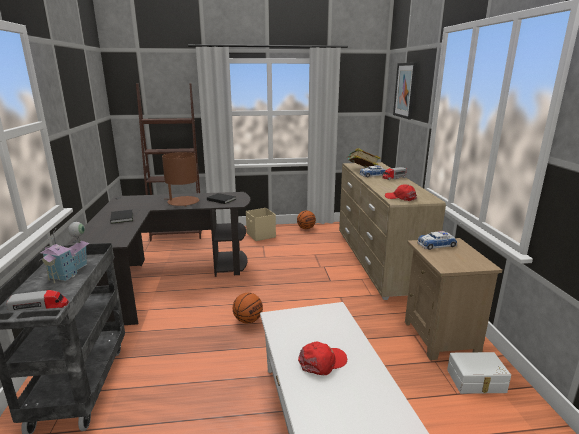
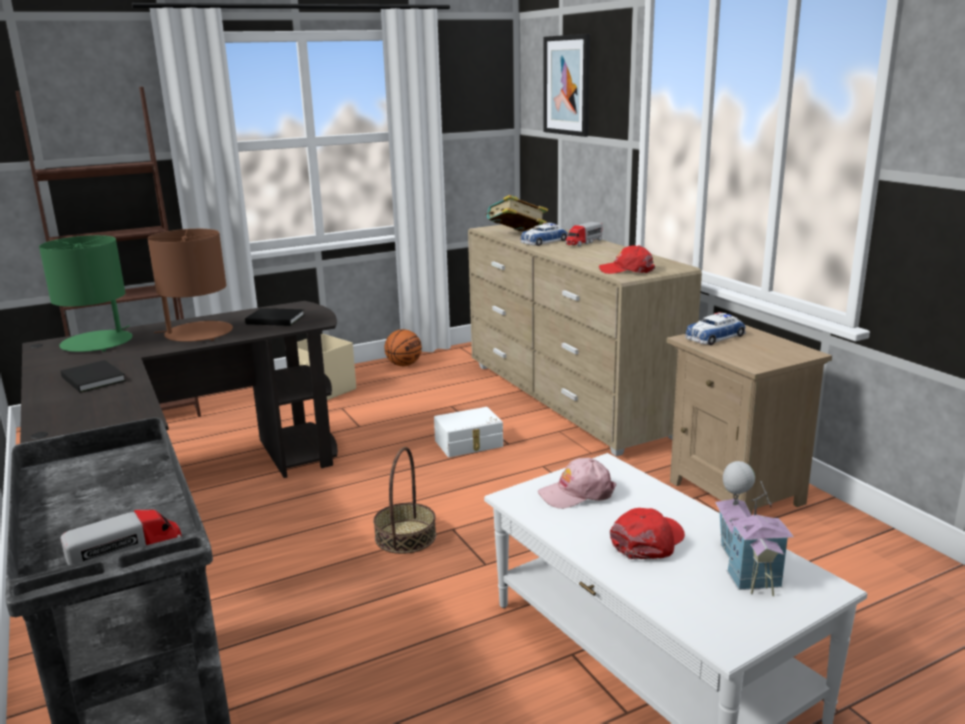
camera: 20 degrees left, 0 degrees up
(70, 271) = (105, 484): toy house -> toy house (747, 567)
(141, 200) = (98, 343): none -> green table lamp
(248, 320) = (405, 536): basketball -> basket
(307, 322) = (576, 493): none -> pink cap
(476, 381) = (821, 540): white storage box -> white storage box (469, 444)

